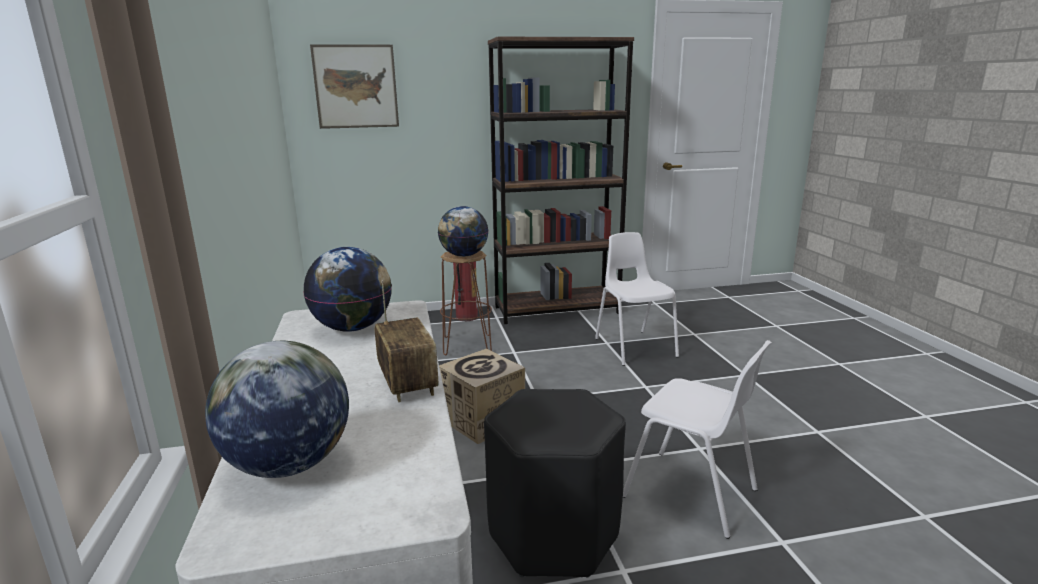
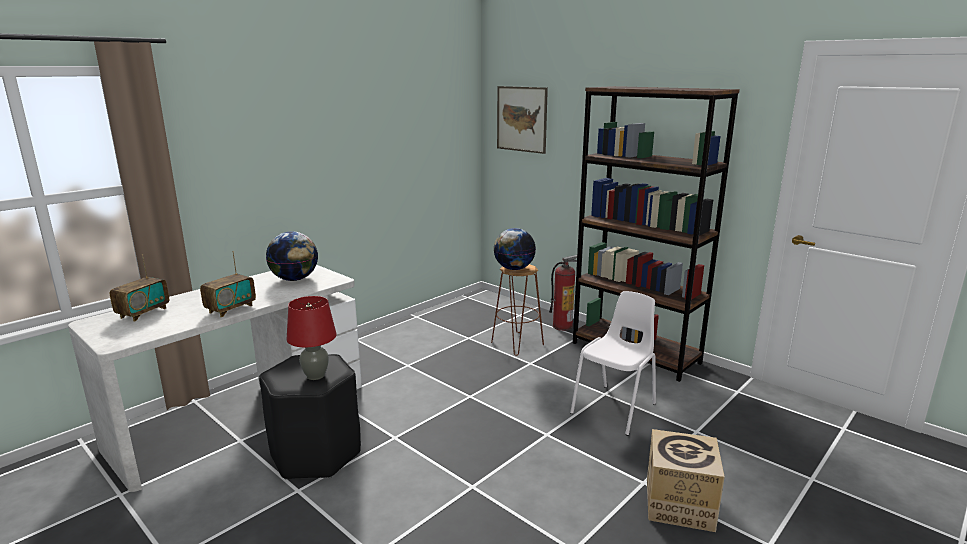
camera: 55 degrees right, 0 degrees up
(288, 465) = (143, 313): globe -> radio
(483, 421) = (419, 387): cardboard box -> cardboard box (679, 504)
(575, 412) = (316, 376): none -> red table lamp
(691, 494) = (403, 497): white chair -> none

